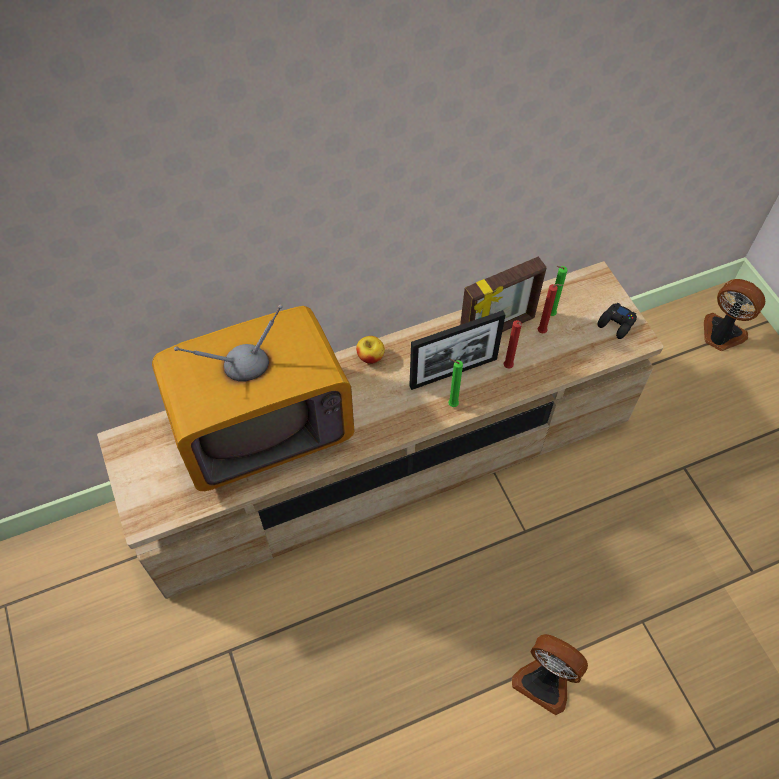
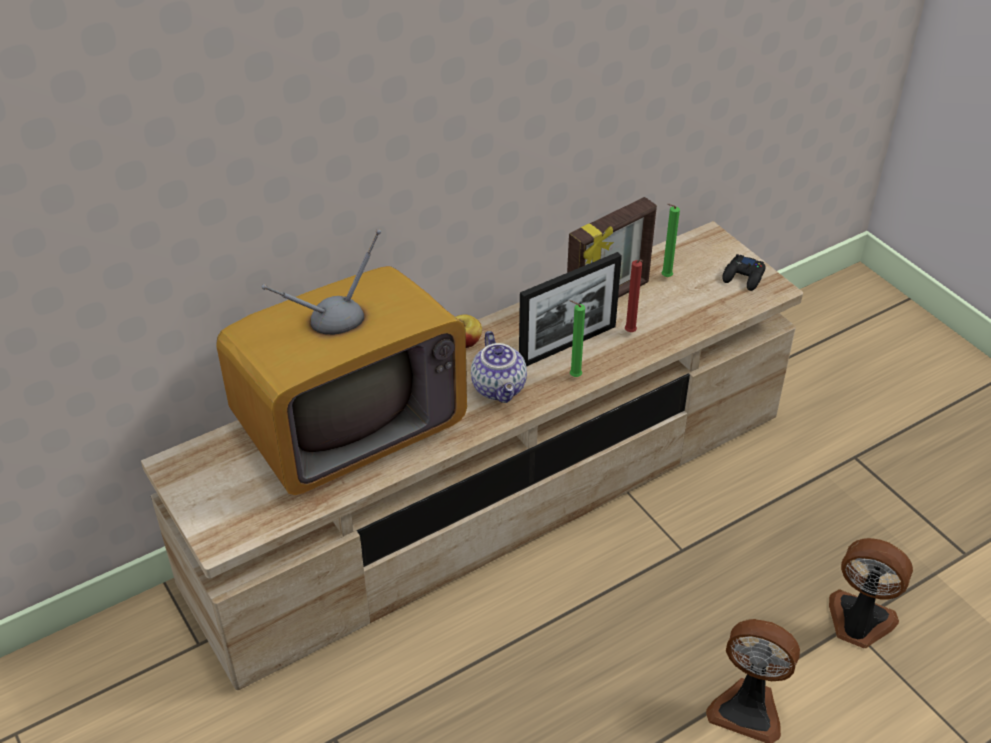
camera: 10 degrees left, 15 degrees down
(389, 407) = (500, 388): none -> teapot
(543, 332) = (662, 295): red candle -> none
(721, 335) = (860, 318): fan -> fan (858, 622)

